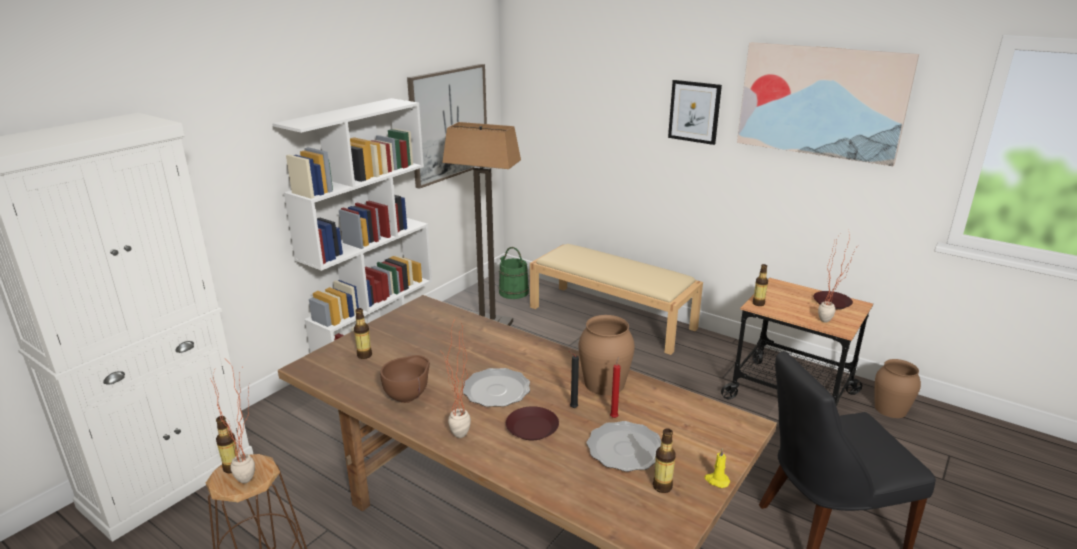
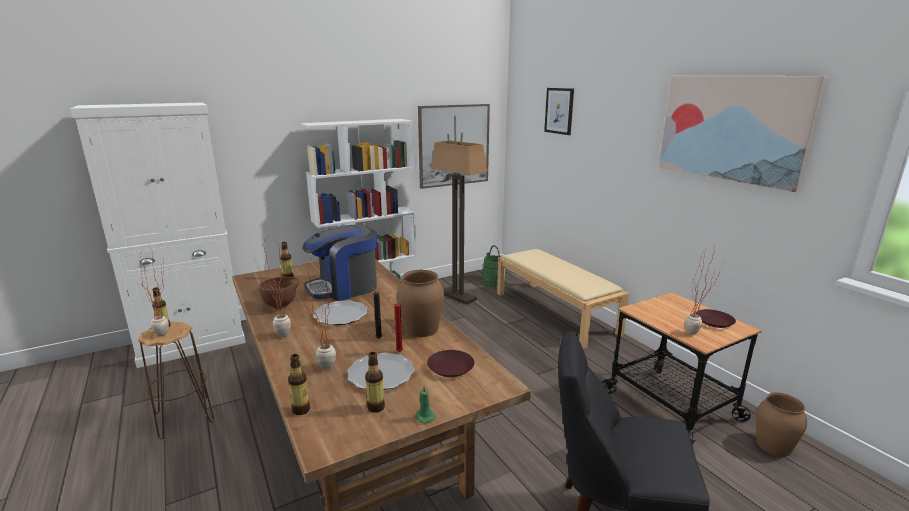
camera: 25 degrees right, 5 degrees down
(455, 352) = (344, 288): none -> coffee machine
(532, 428) = (334, 343): brown plate -> brown plate (451, 367)
(557, 464) = (321, 370): none -> potted plant
(694, 112) = (629, 140): picture -> picture (559, 111)
(716, 480) = (424, 416): yellow candle -> green candle
(758, 303) = (638, 308): bottle -> bottle (301, 410)

